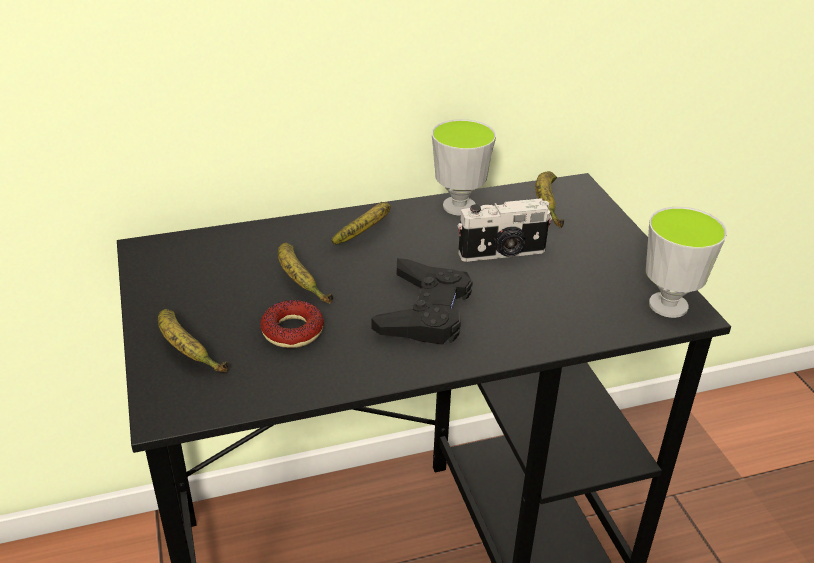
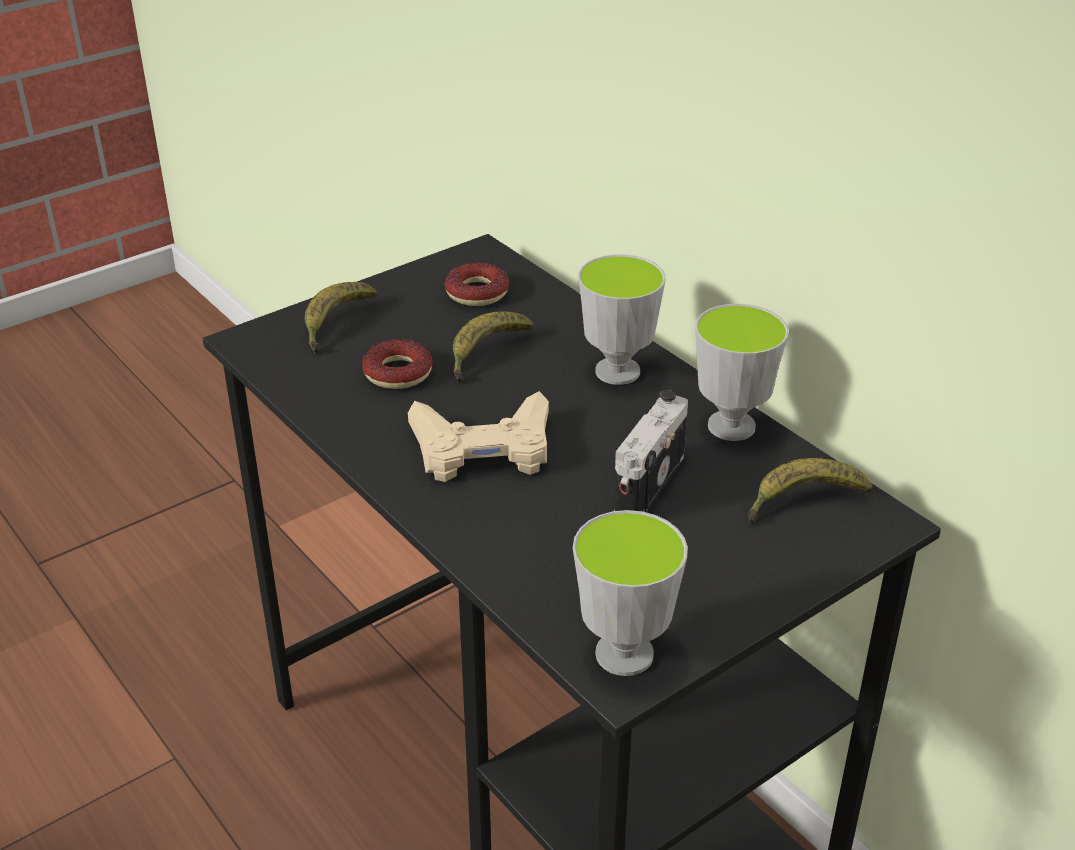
camera: 70 degrees right, 0 degrees up
(206, 265) = (477, 292): none -> donut
(367, 231) = (617, 372): banana -> cup
(424, 311) = (483, 448): black game controller -> beige game controller
(503, 254) = (645, 484): camera -> camera turned 60 degrees clockwise

